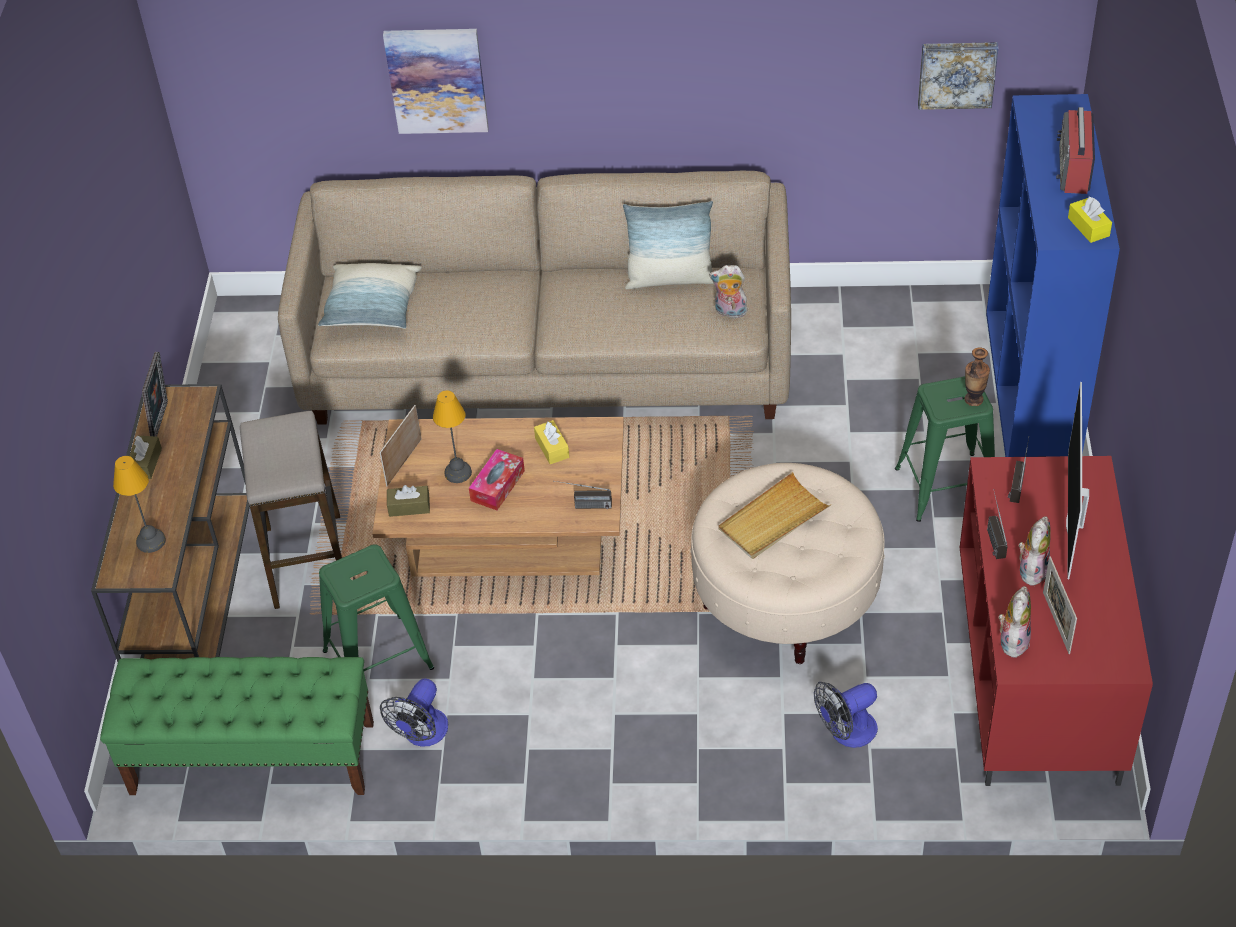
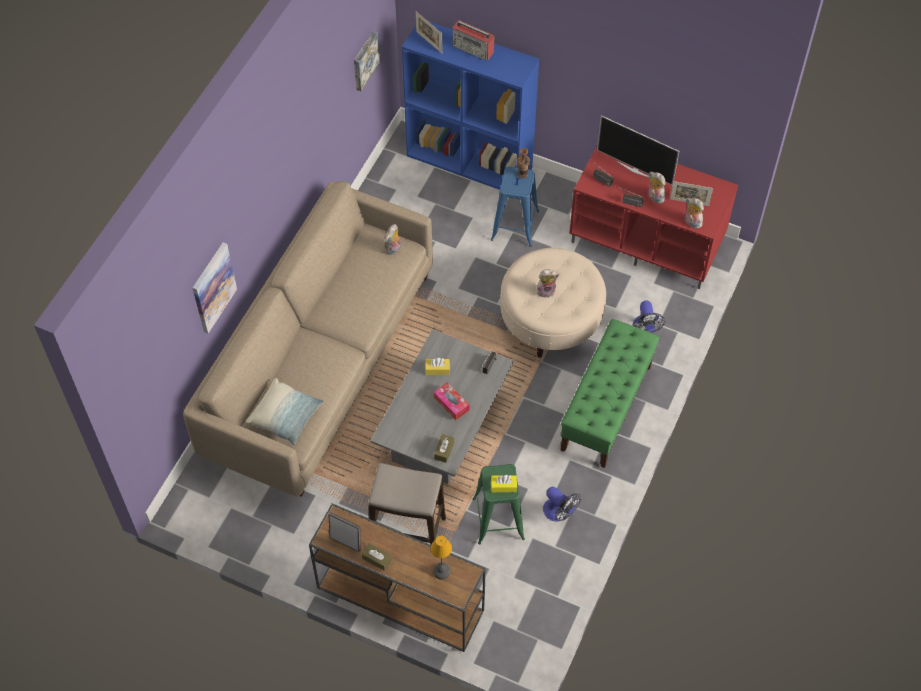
camera: 70 degrees left, 10 degrees up
(252, 758) = (536, 600): green bench -> green bench (606, 408)
(404, 462) = (408, 443): picture frame -> picture frame (429, 42)
(458, 473) = (432, 419): table lamp -> none
(509, 536) = (443, 428): brown coffee table -> grey coffee table
(670, 279) = (352, 266): pillow -> none
(773, 520) = (546, 290): beige tray -> plush toy
(945, 487) = (515, 225): green stool -> blue stool
(1088, 227) = (517, 62): yellow tissue box -> yellow tissue box (503, 486)

